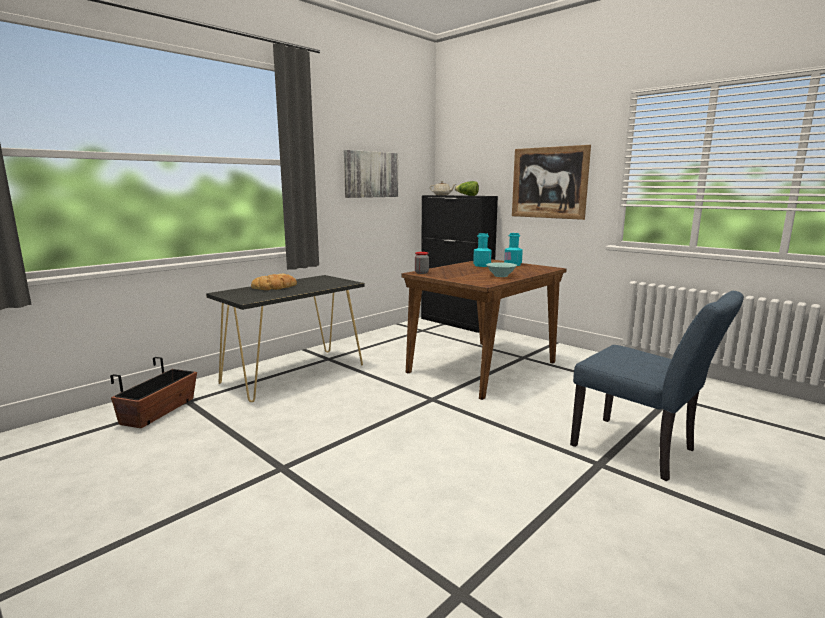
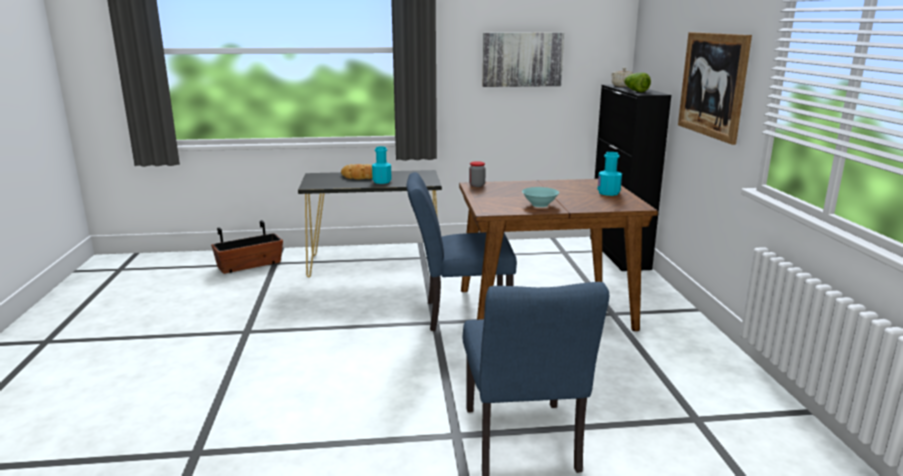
camera: 40 degrees right, 5 degrees up
(438, 388) = (459, 315): none -> blue chair
(482, 265) = (569, 187): turquoise bottle -> turquoise bottle (382, 181)

